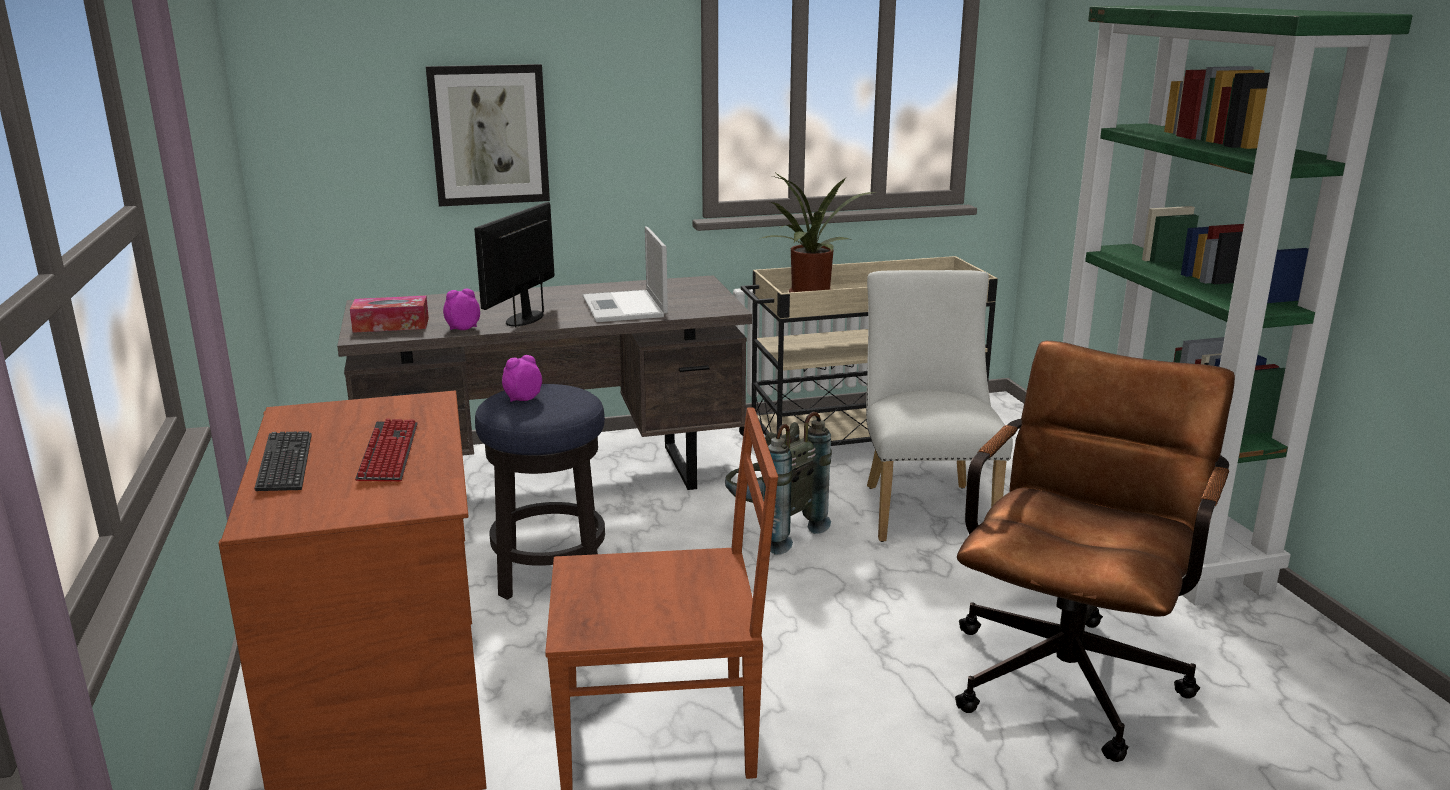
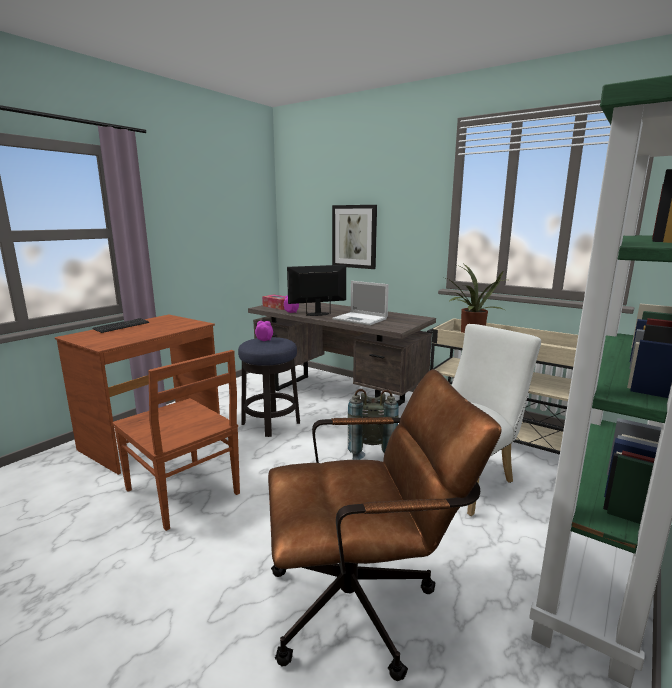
camera: 50 degrees right, 5 degrees down
(388, 453) = (143, 332): keyboard -> none
(625, 308) = (361, 319): laptop -> laptop turned 90 degrees counterclockwise

